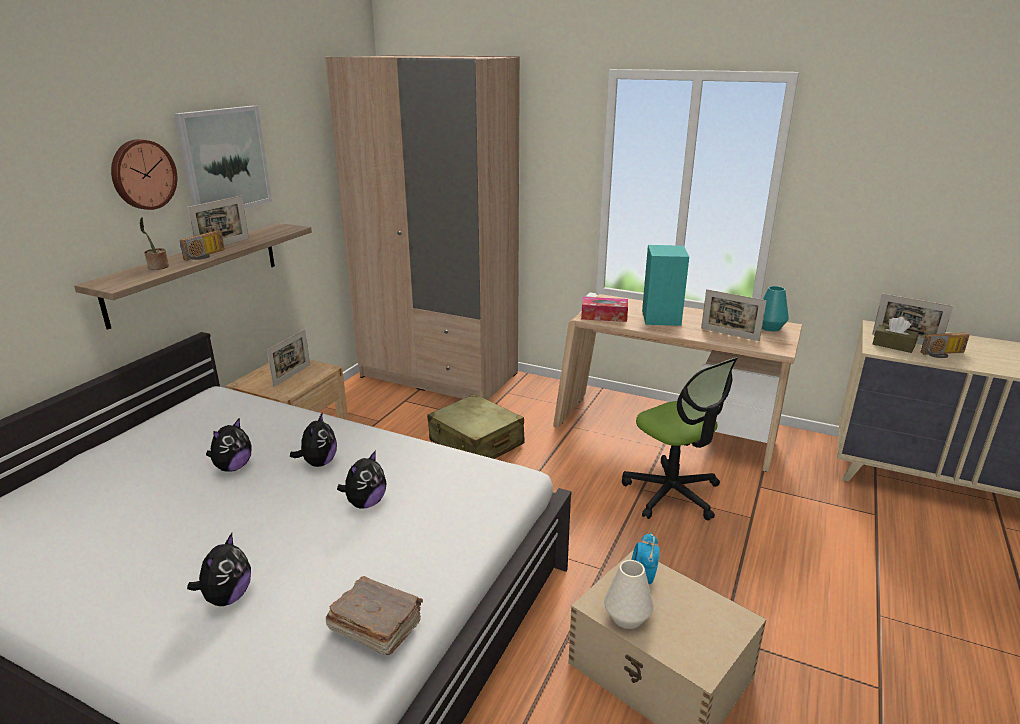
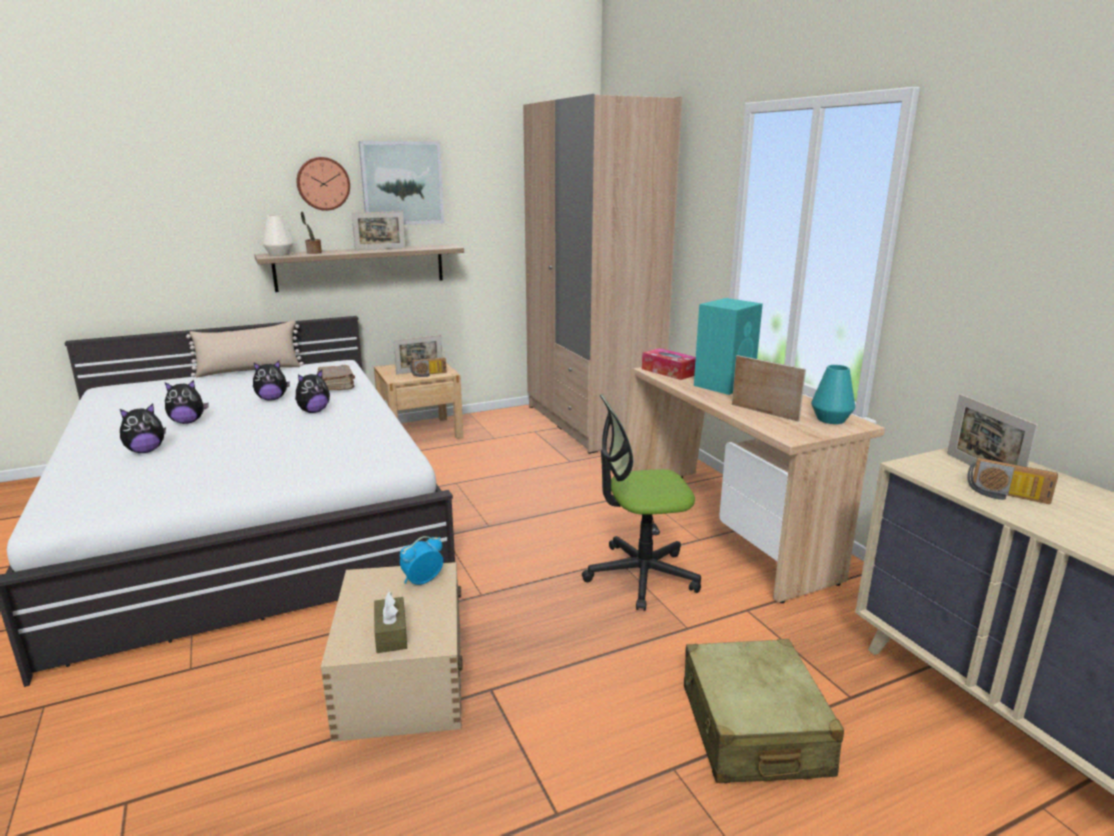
camera: 40 degrees right, 5 degrees down
(113, 442) = (249, 370): none -> beige pillow
(206, 255) = (354, 251): radio -> radio (429, 374)
(365, 503) = (291, 439): plush toy -> plush toy (188, 422)
(375, 626) = (166, 492): brown book -> brown book (337, 386)
(476, 443) = (538, 476): beige suitcase -> beige suitcase (753, 730)
(627, 617) = (363, 595): white vase -> white vase (279, 254)
(672, 494) = (641, 575): office chair -> office chair turned 75 degrees clockwise
(729, 334) = (764, 412): picture frame -> picture frame turned 150 degrees clockwise
(893, 345) = (948, 469): brown tissue box -> brown tissue box (391, 634)

